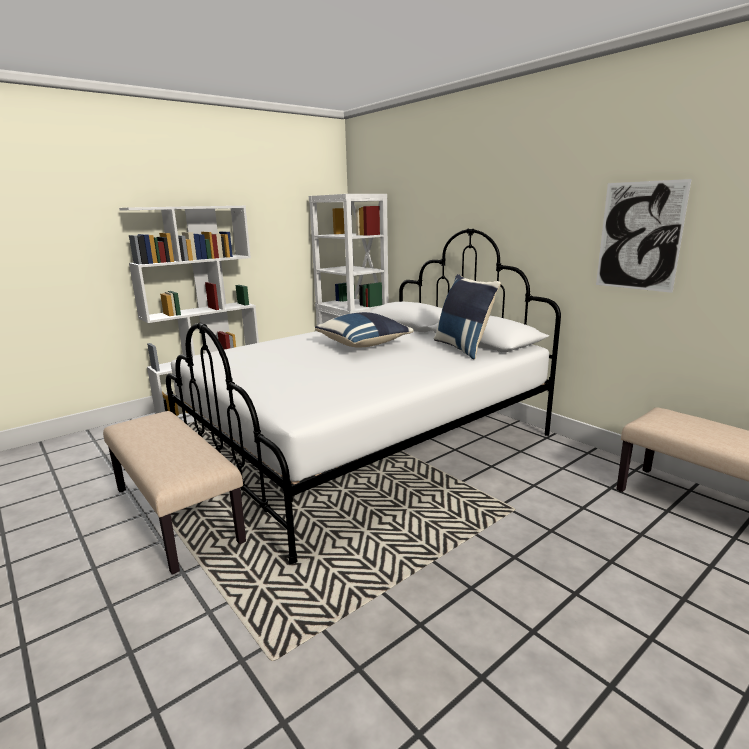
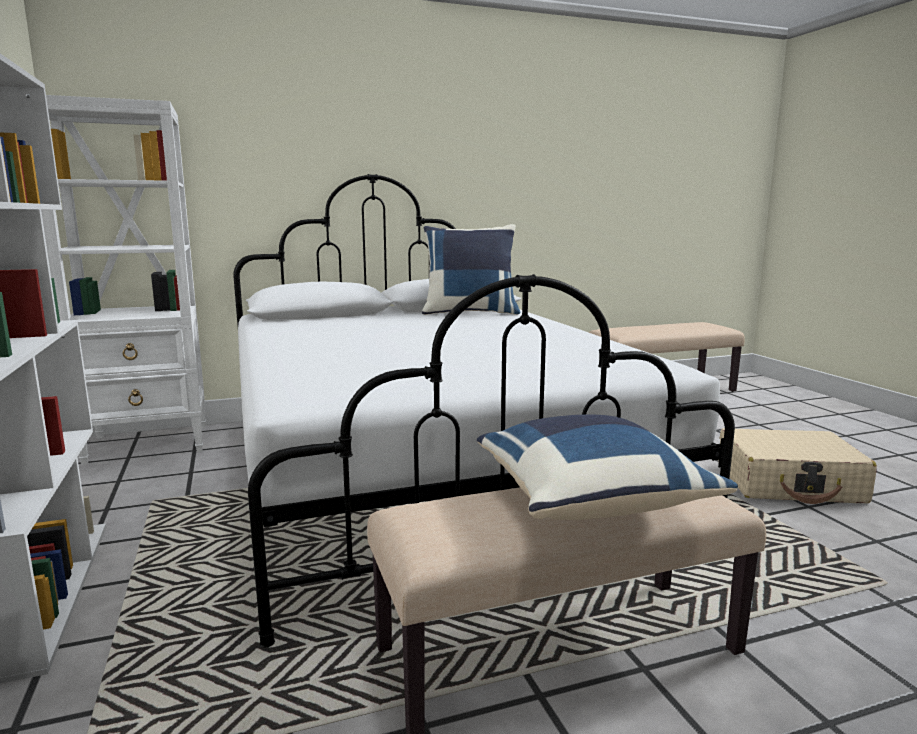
camera: 70 degrees left, 5 degrees down
(364, 345) = (394, 331): blue pillow -> blue pillow (590, 500)
(476, 614) = (789, 483): none -> beige suitcase
(639, 236) = (556, 182): picture -> none

